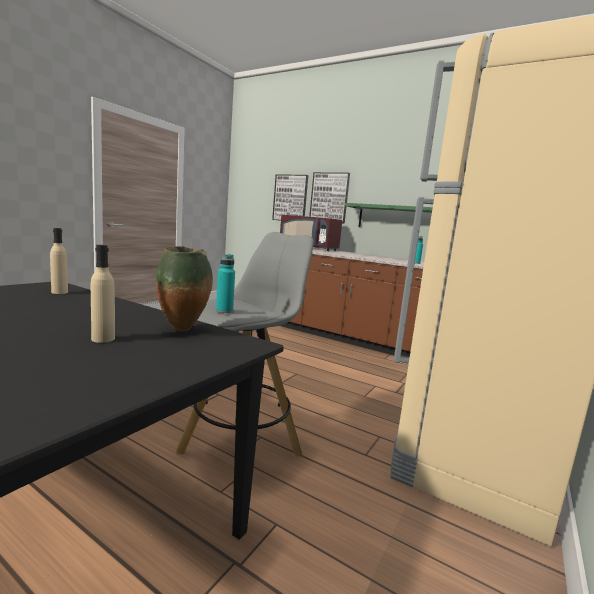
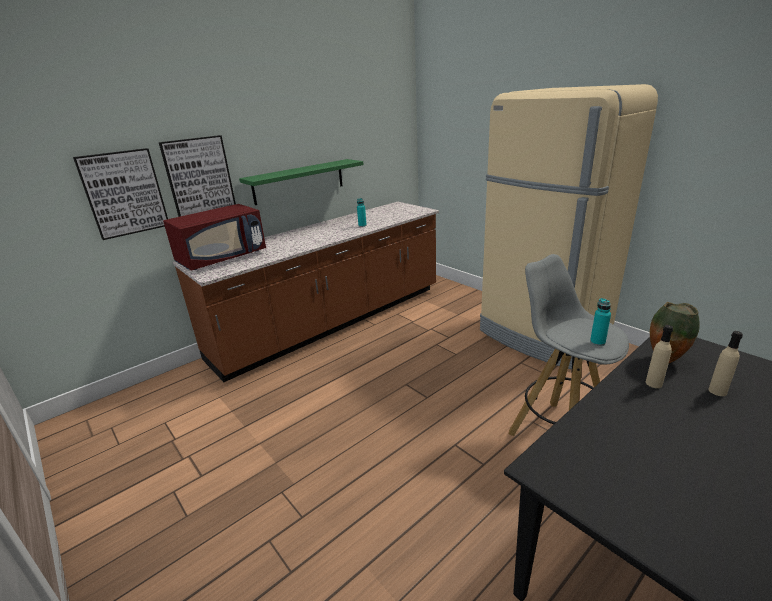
camera: 70 degrees left, 15 degrees up
(59, 292) = (582, 449): beige bottle -> beige bottle (653, 383)

